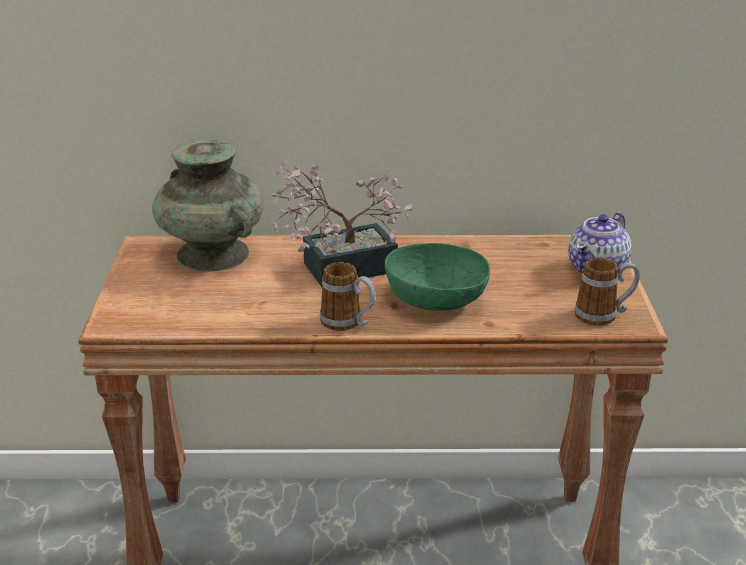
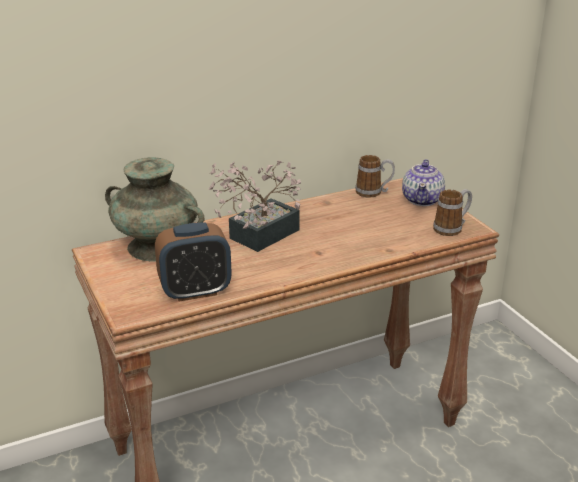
camera: 25 degrees left, 0 degrees up
(206, 316) = (195, 291): none -> alarm clock
(348, 323) = (299, 272): mug -> mug (374, 192)
(436, 299) = (342, 242): green bowl -> none

